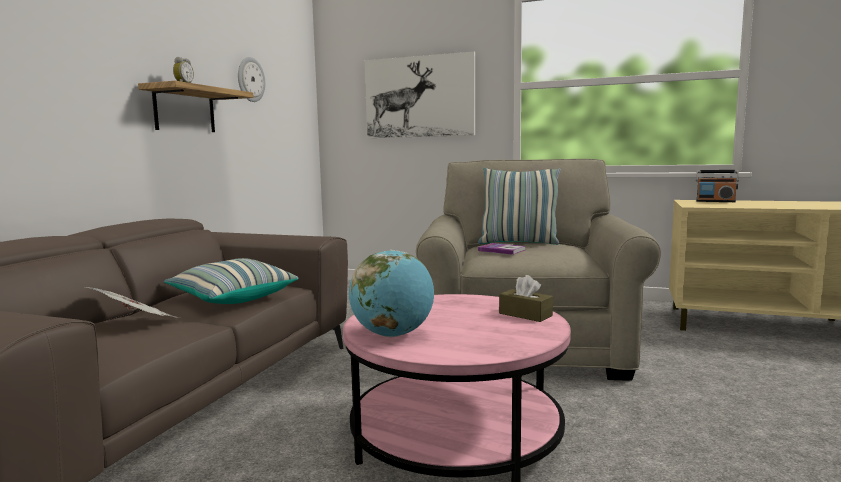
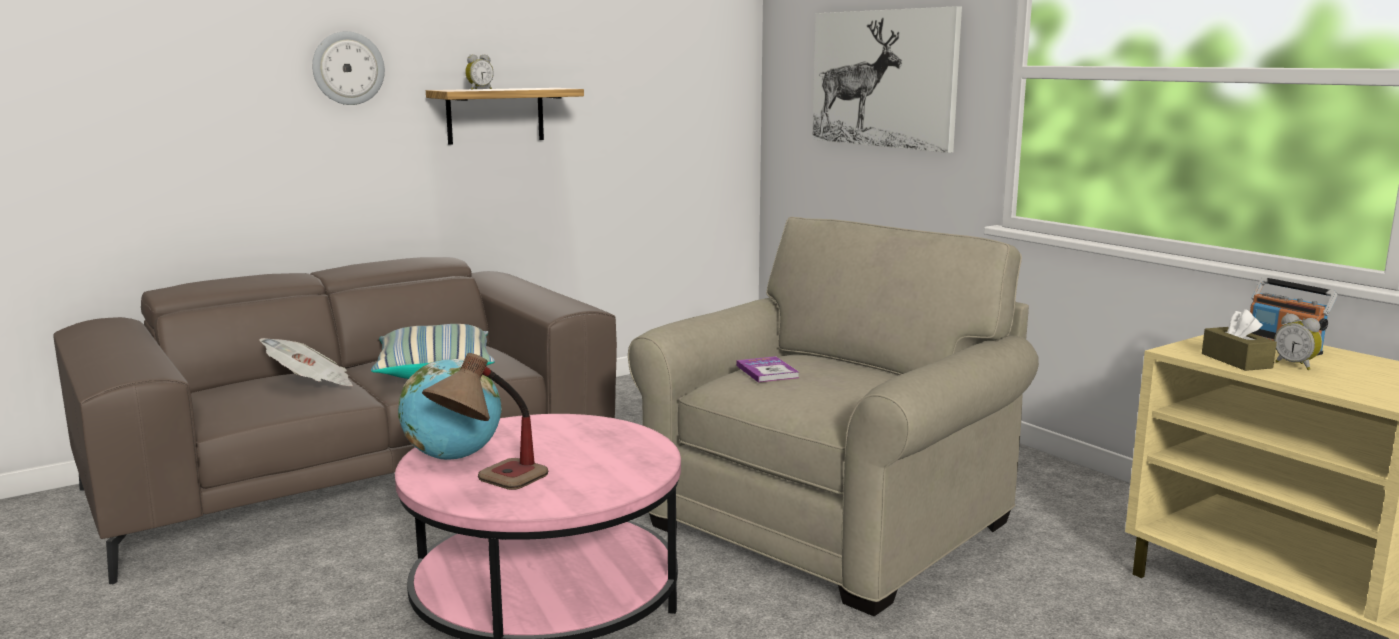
camera: 35 degrees right, 5 degrees up
(250, 79) = (616, 59): wall clock -> wall clock (348, 68)
(469, 343) = (489, 488): none -> table lamp
(518, 243) = (830, 363): pillow -> none
(525, 314) = (629, 472): brown tissue box -> brown tissue box (1236, 361)
(742, 204) = (1295, 365): none -> alarm clock

